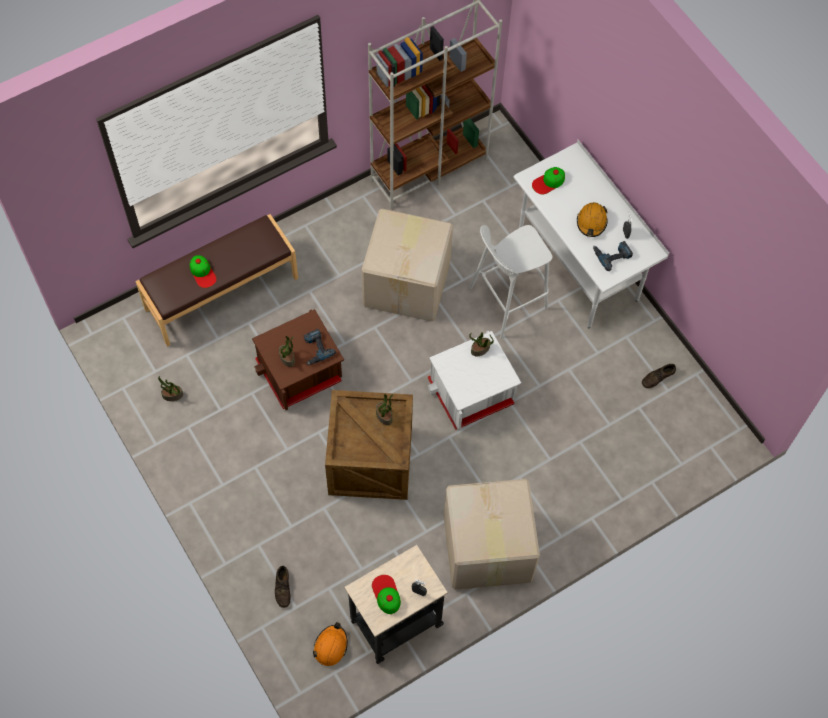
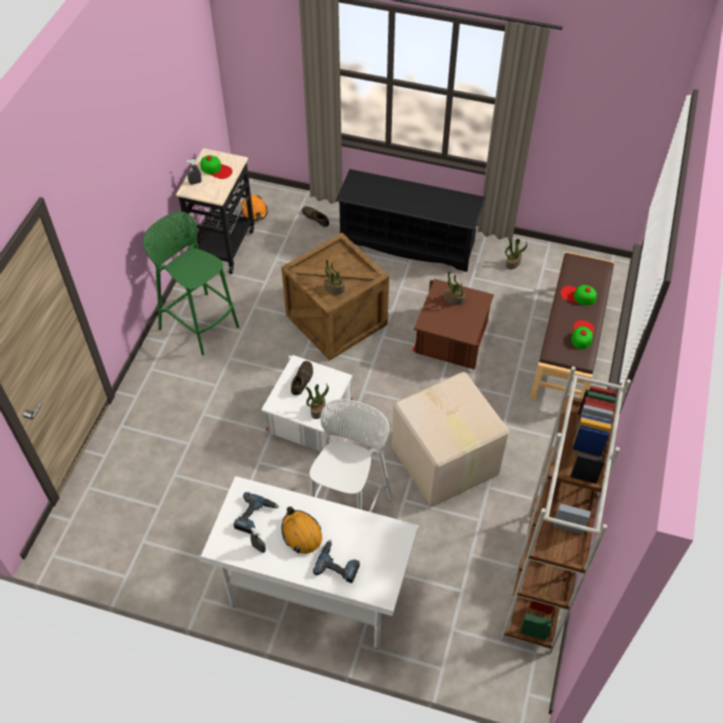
camera: 140 degrees right, 10 degrees down
(232, 489) = (408, 243): none -> black shoe rack
(315, 349) = (441, 319): power drill -> power drill (338, 564)
(486, 549) = (200, 324): cardboard box -> green stool
(548, 182) = (379, 543): cap -> cap (582, 334)
(657, 377) = (160, 546): brown shoe -> brown shoe (302, 380)

